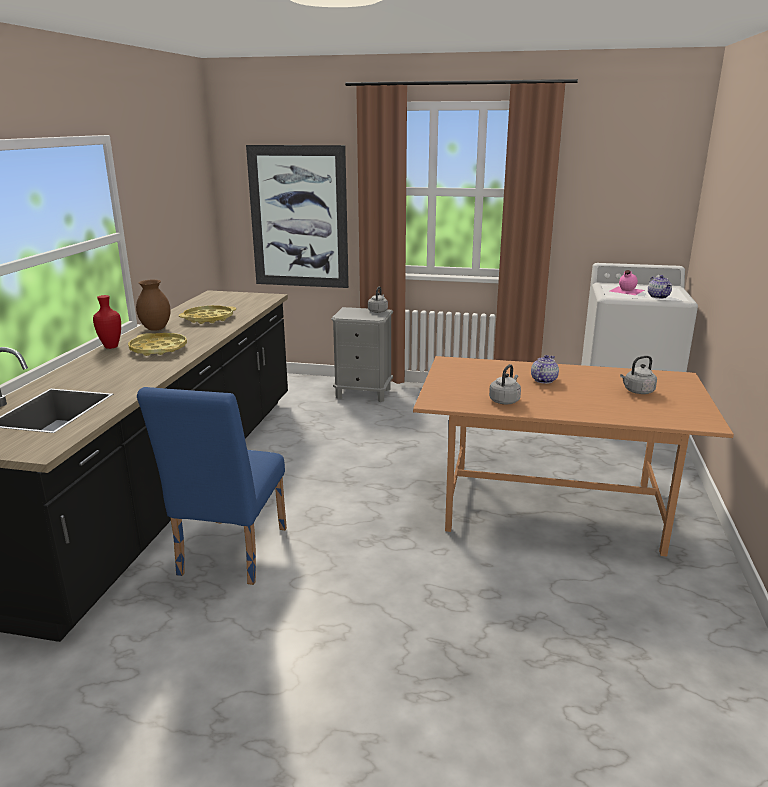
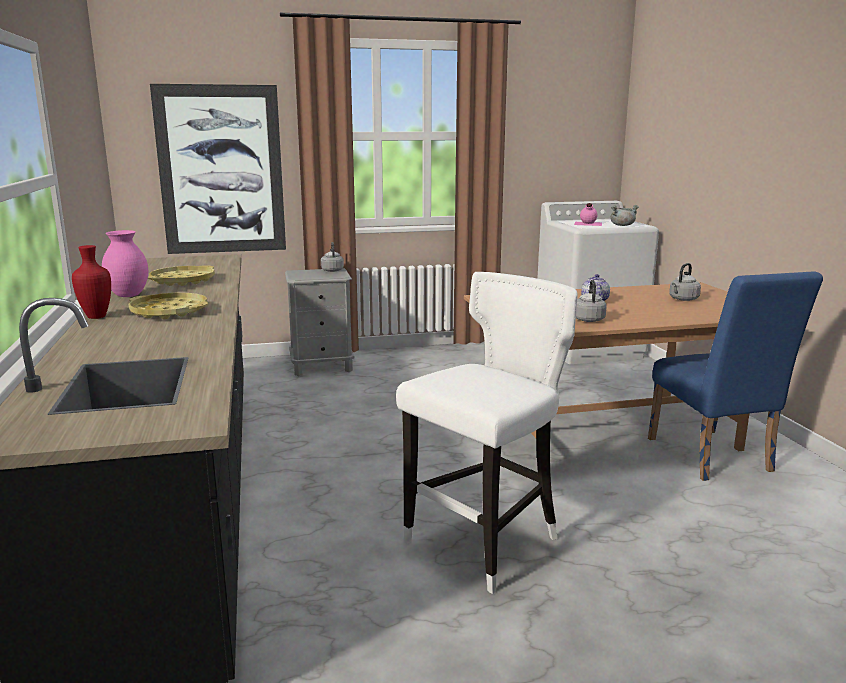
camera: 25 degrees left, 5 degrees down
(156, 329) = (129, 295): brown vase -> pink vase
(229, 556) = (336, 553): blue chair -> blue chair (713, 458)
(340, 579) = (486, 543): none -> white stool
(659, 296) = (622, 225): teapot -> grey cooking pot

